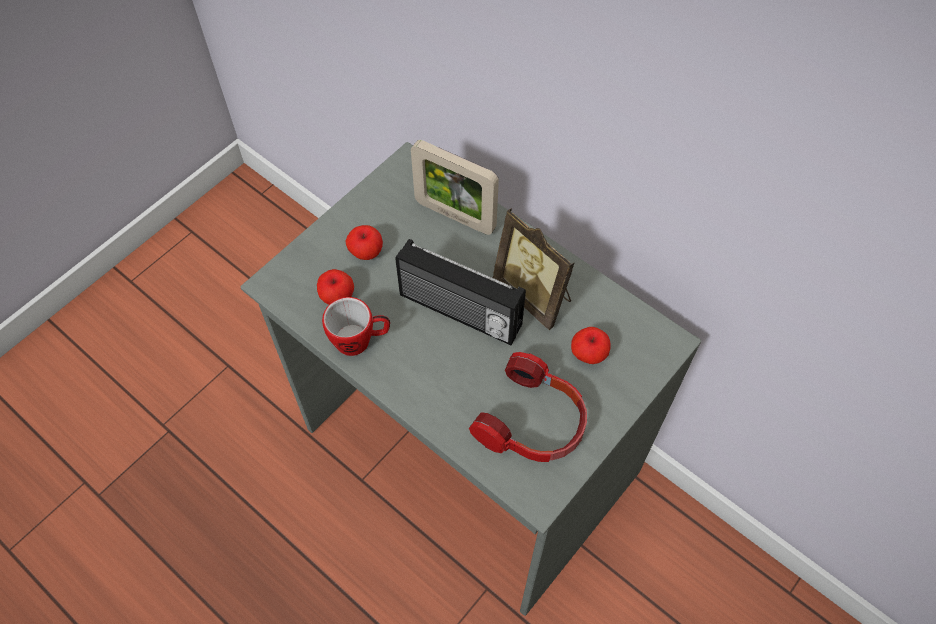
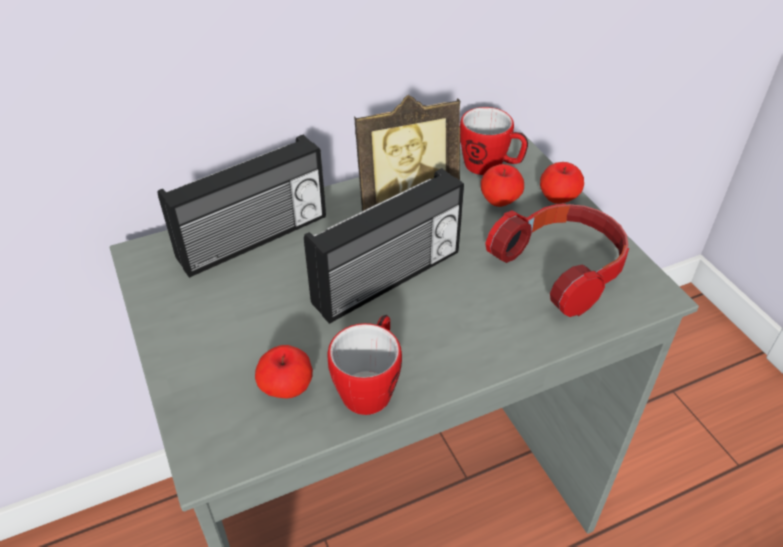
camera: 65 degrees left, 15 degrees down
(366, 252) = (240, 336): apple -> apple (558, 199)
(455, 216) = (254, 239): picture frame -> radio
(631, 332) = (490, 167): none -> mug

